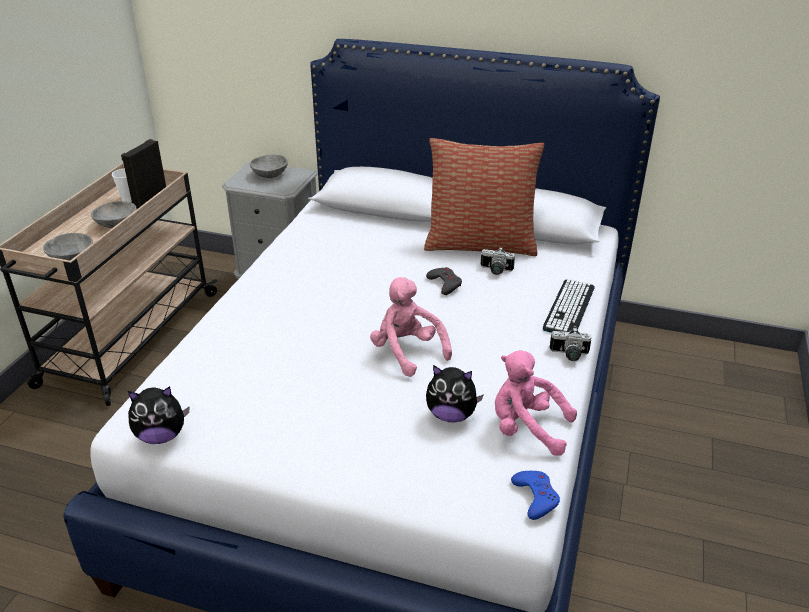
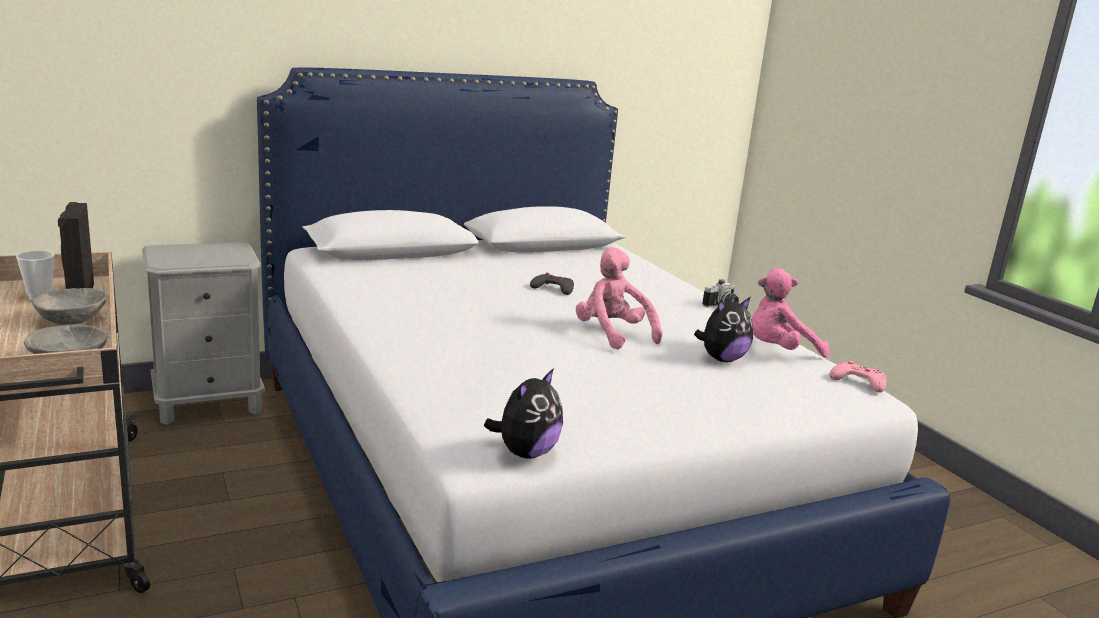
camera: 45 degrees left, 15 degrees down
(270, 174) = (198, 251): grey bowl -> none
(407, 352) = (612, 335): pink plush toy -> pink plush toy turned 45 degrees clockwise
(480, 244) = (529, 260): pillow -> none
(495, 270) = (574, 273): camera -> none
(535, 497) = (858, 381): blue game controller -> pink game controller
(569, 308) = (669, 282): keyboard -> none

